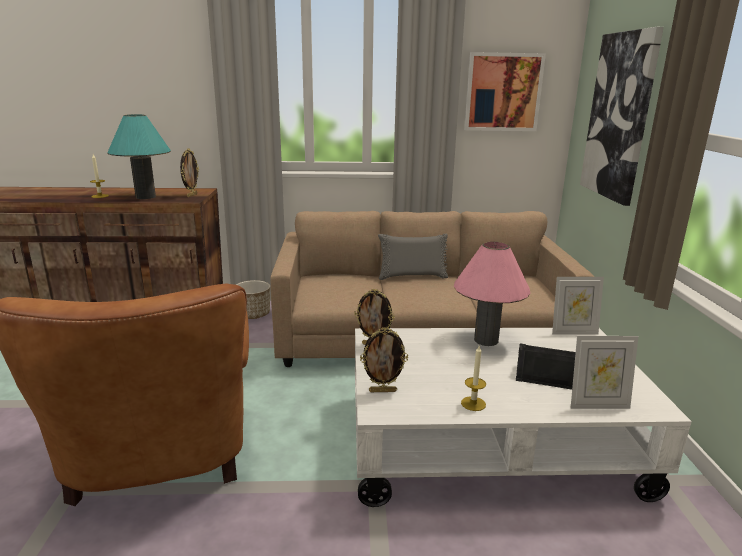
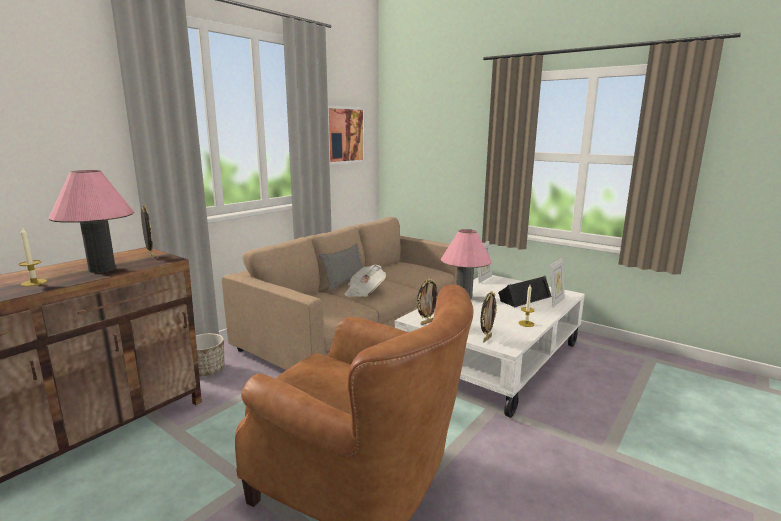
camera: 50 degrees left, 5 degrees down
(145, 197) = (102, 269): turquoise table lamp -> pink table lamp
(407, 292) = (364, 292): none -> newspaper
(619, 116) = (437, 147): picture -> none

